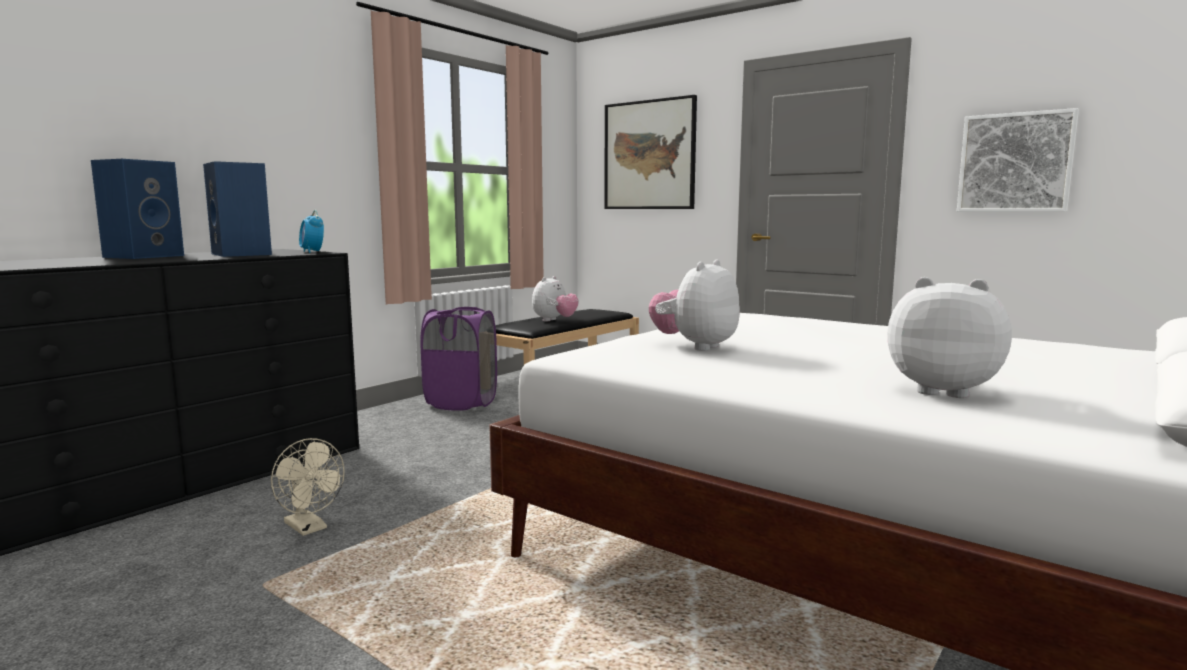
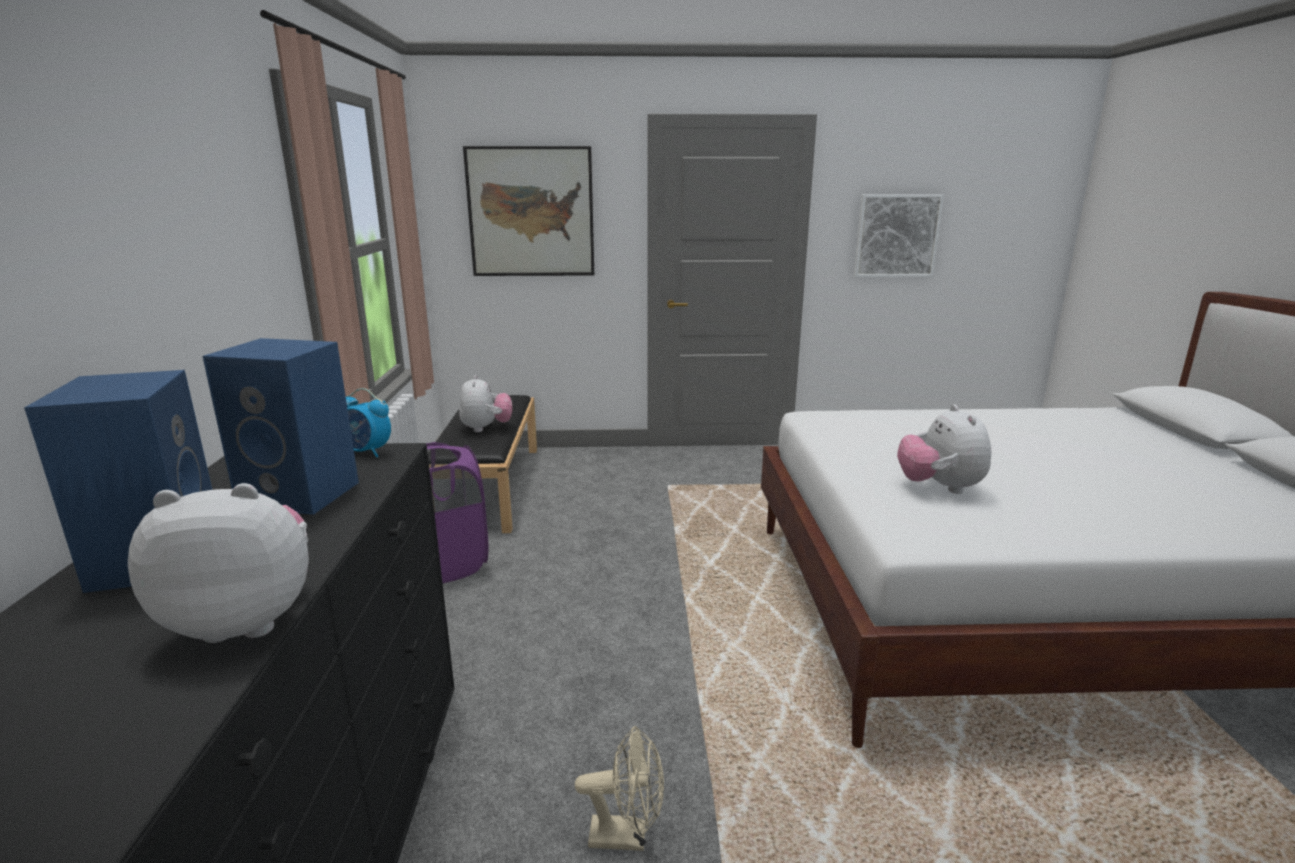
camera: 40 degrees left, 10 degrees up
(942, 390) = (1182, 500): plush toy -> plush toy (246, 620)

